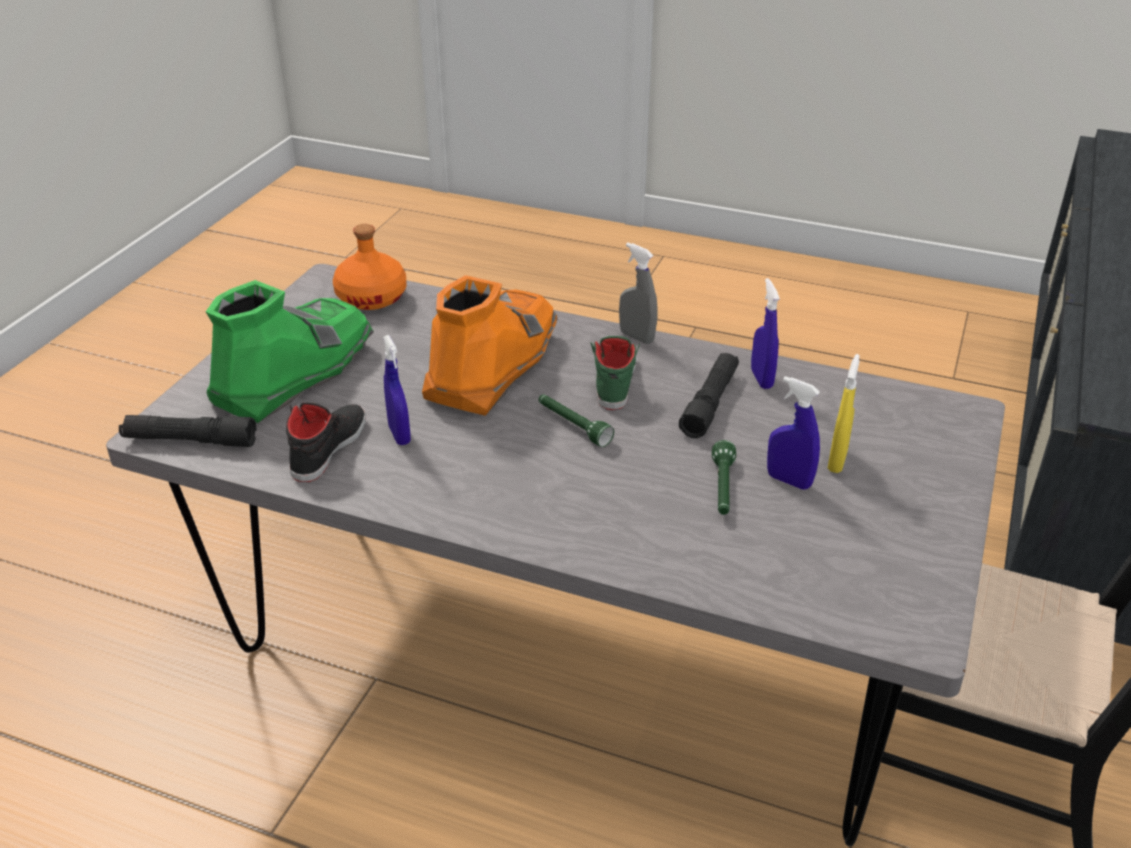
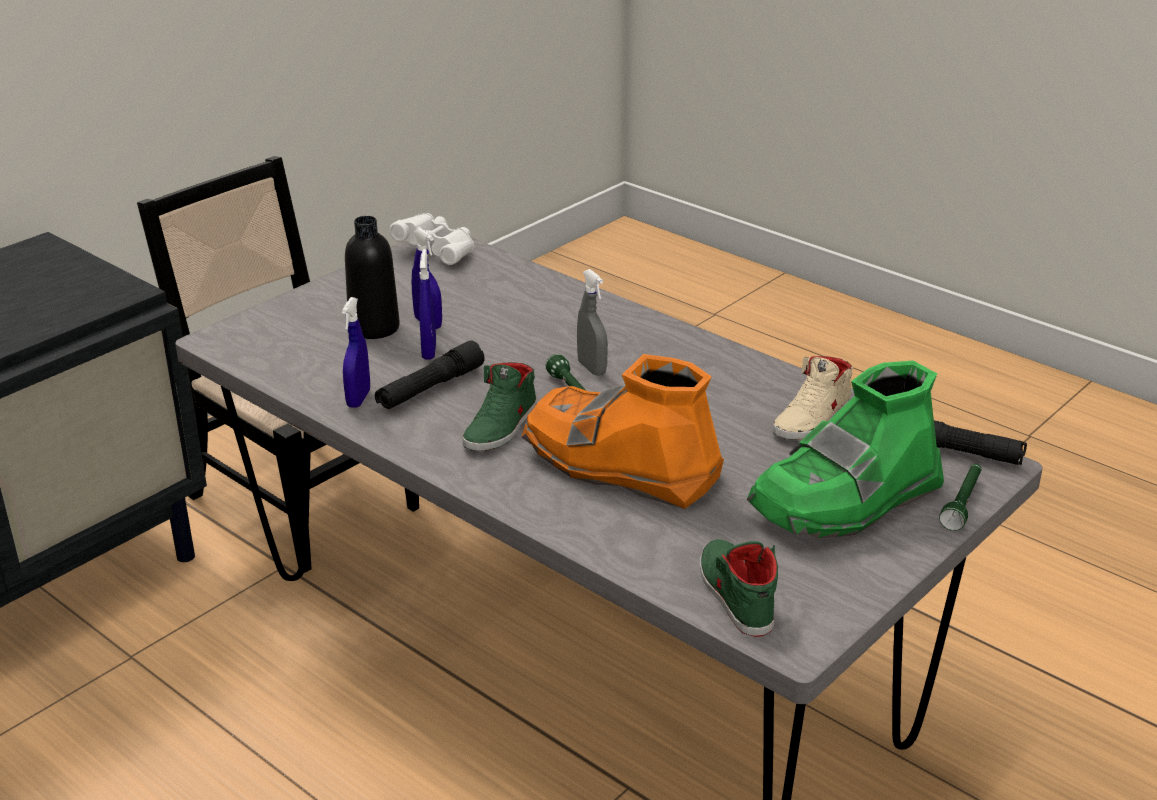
camera: 160 degrees left, 5 degrees down
(328, 447) = (813, 419): black shoe -> beige shoe
(371, 297) = (734, 594): orange bottle -> green shoe
(399, 435) = (741, 417): blue spray bottle -> blue spray bottle (429, 351)
(492, 367) = (620, 465): orange boot -> orange boot turned 75 degrees clockwise
(636, 337) = (440, 467): grey spray bottle -> grey spray bottle (592, 368)
(722, 488) = (485, 328): green flashlight -> green flashlight (962, 503)
(837, 461) = (374, 328): yellow spray bottle -> black bottle
(902, 612) = (438, 251): none -> white binoculars

